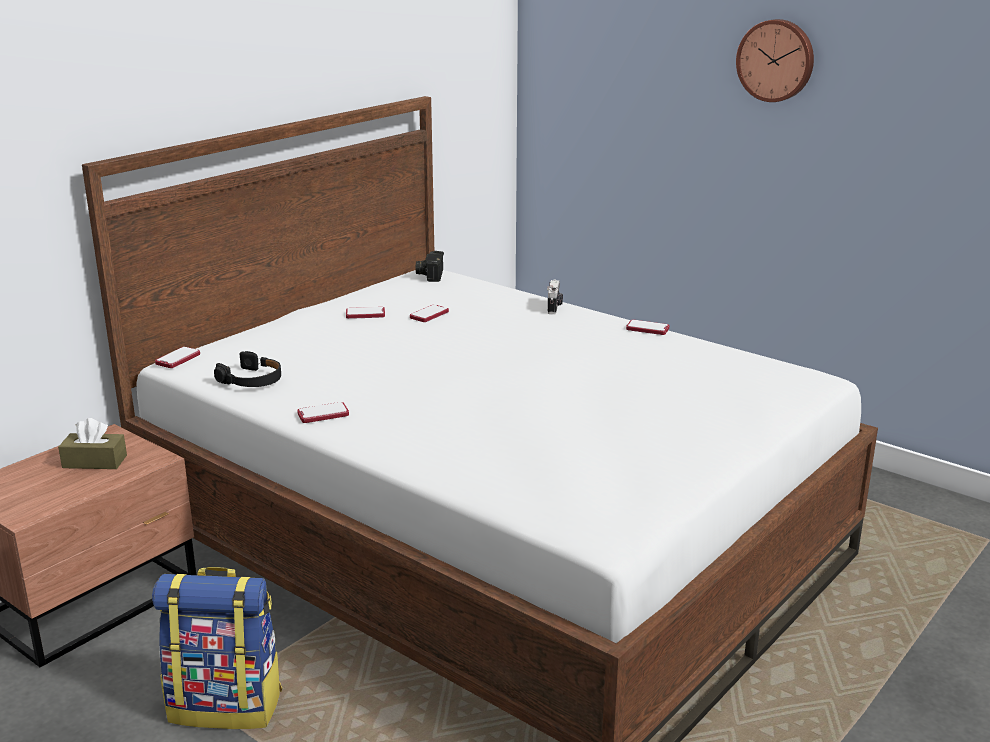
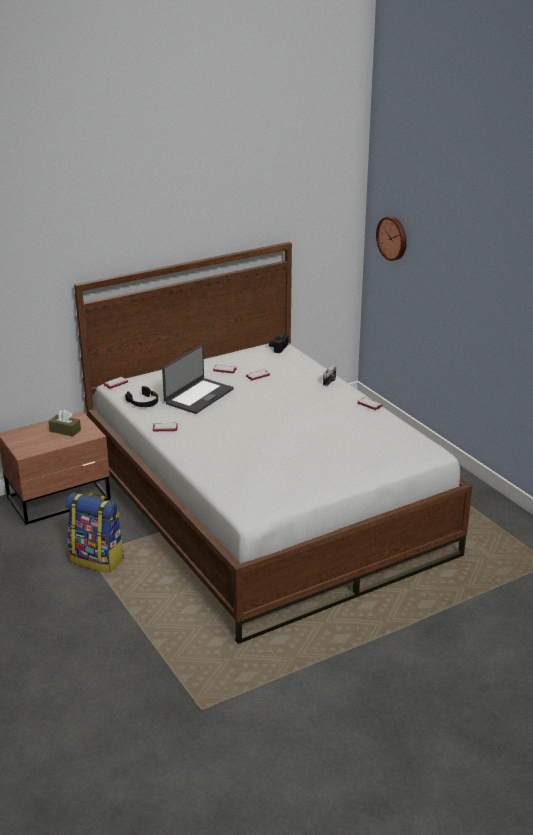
camera: 20 degrees right, 5 degrees up
(348, 357) = (198, 396): none -> laptop
(776, 60) = (484, 251): wall clock -> wall clock (393, 238)

